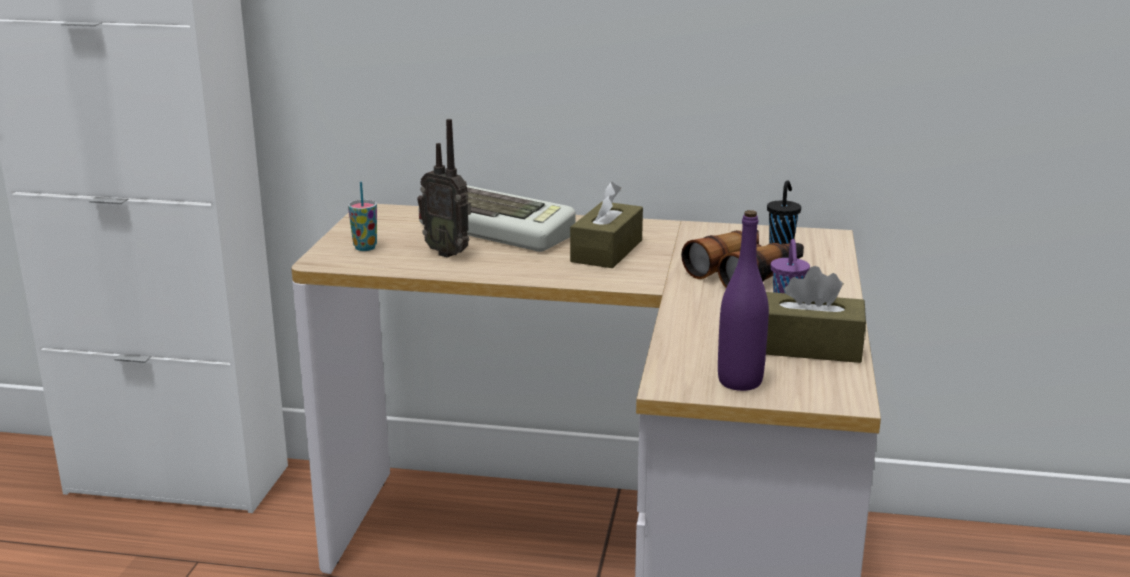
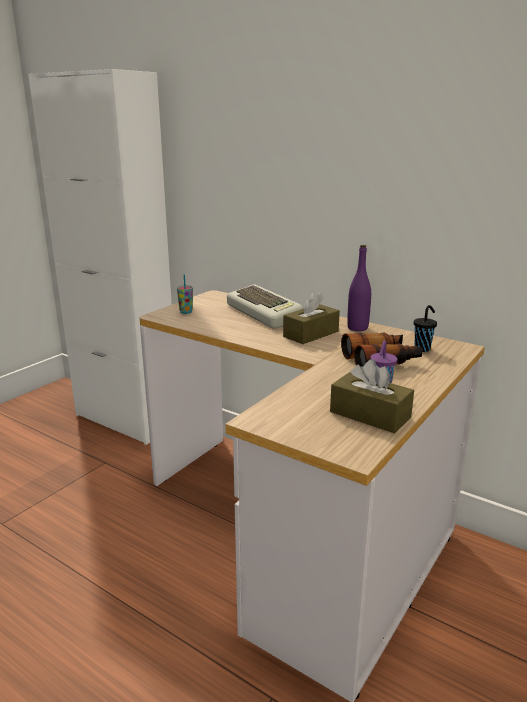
camera: 25 degrees right, 0 degrees up
(448, 252) = (224, 321): radio -> none
(740, 381) = (299, 427): purple bottle -> purple bottle (357, 328)

